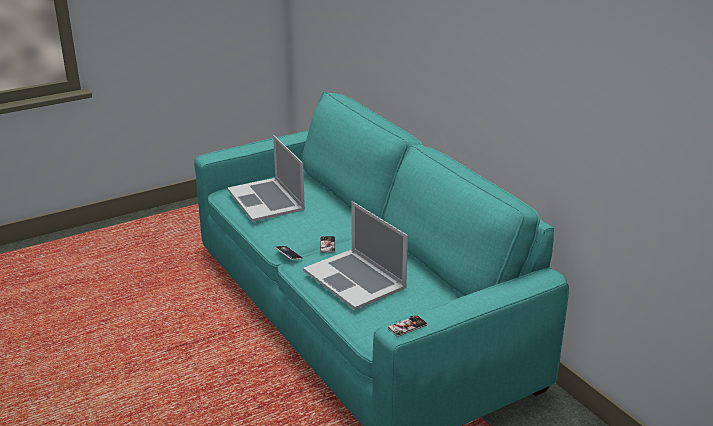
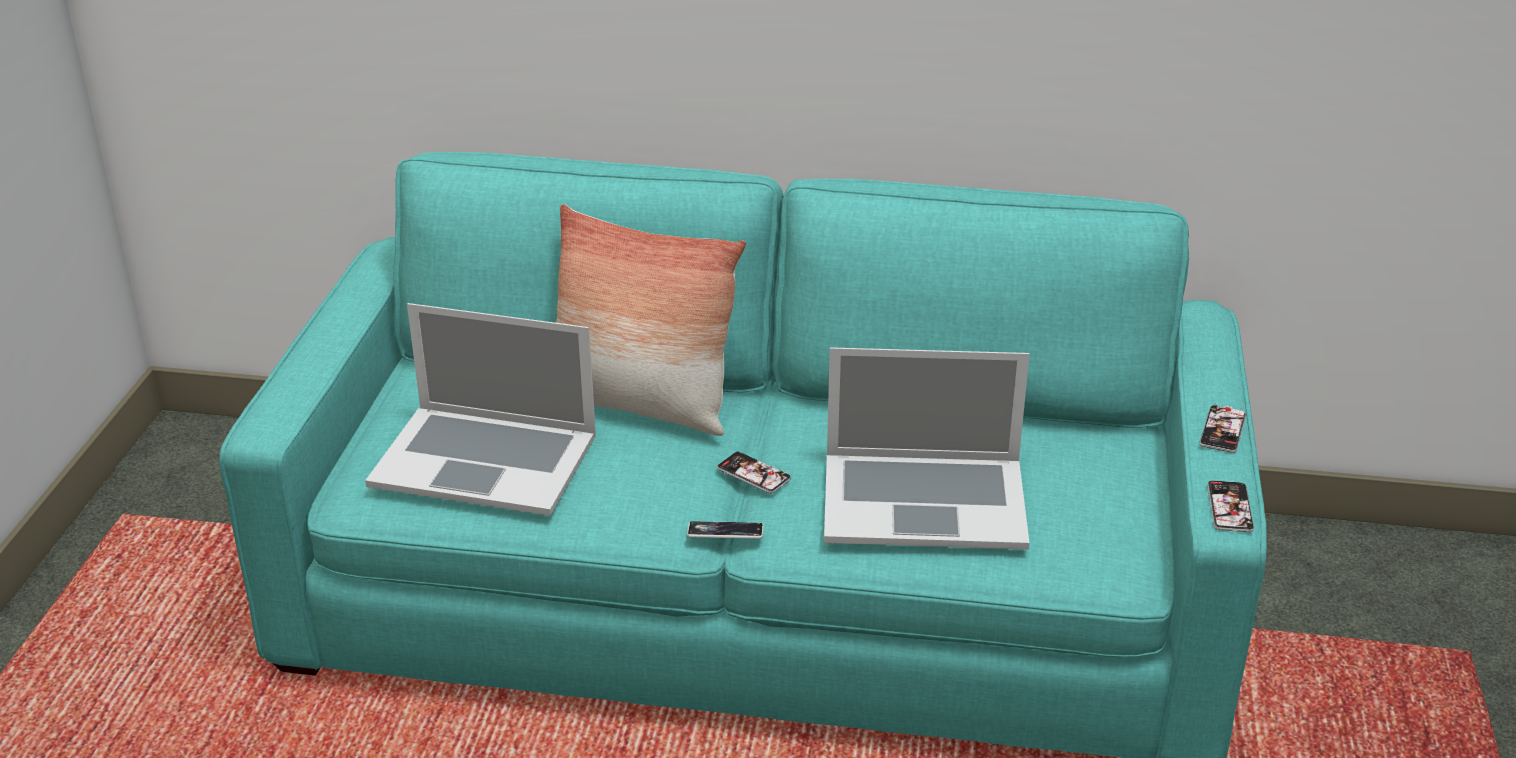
camera: 50 degrees left, 5 degrees up
(334, 210) = (640, 405): none -> pillow
(461, 307) = (1222, 430): none -> phone

